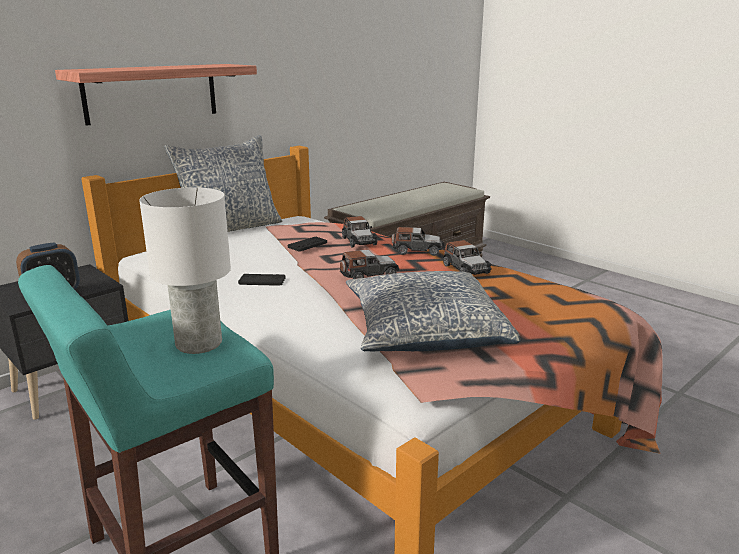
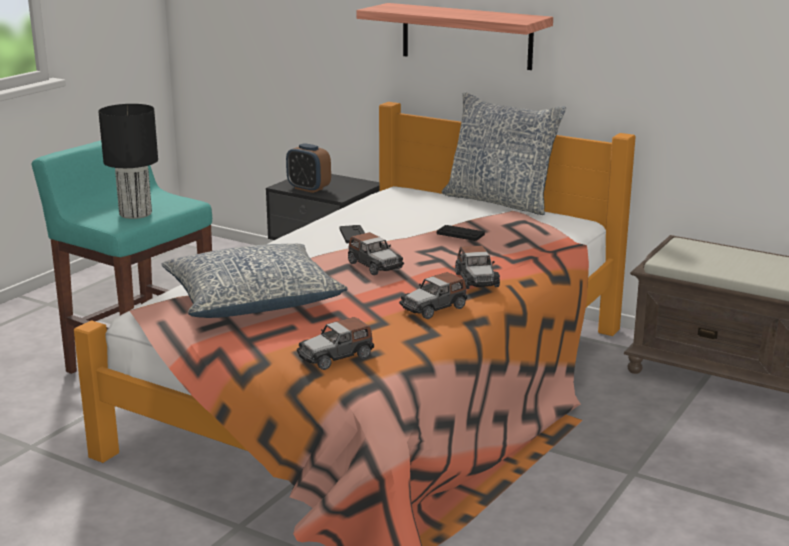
camera: 75 degrees right, 0 degrees up
(199, 344) = (135, 214): white table lamp -> black table lamp
(359, 241) = (492, 253): toy car -> toy car (336, 356)

